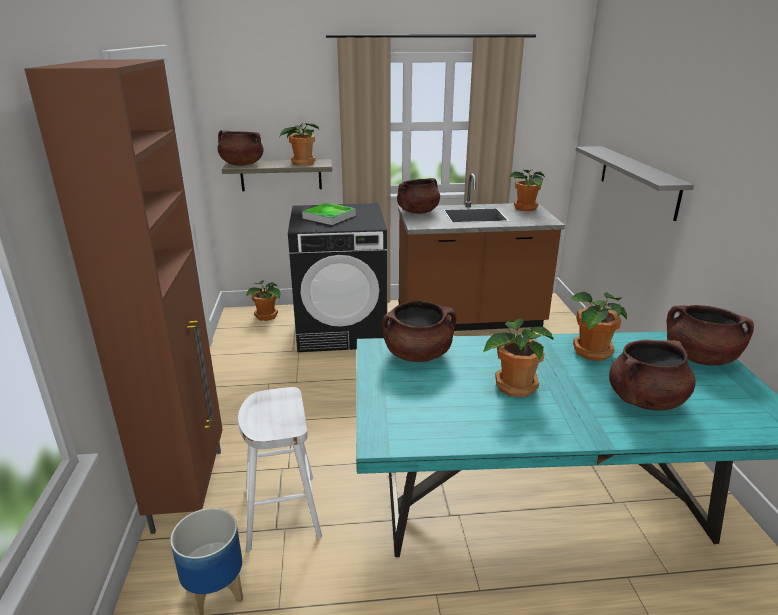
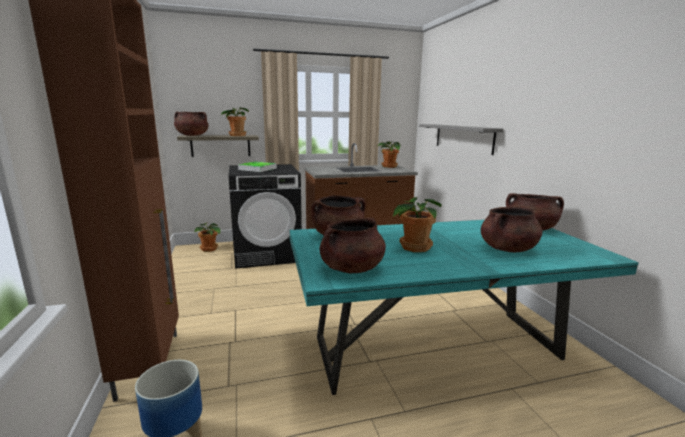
camera: 10 degrees left, 10 degrees down
(282, 511) = (233, 372): white stool -> none
(418, 212) = (319, 168): brown cooking pot -> brown cooking pot (351, 269)
(590, 352) = (459, 229): potted plant -> none

